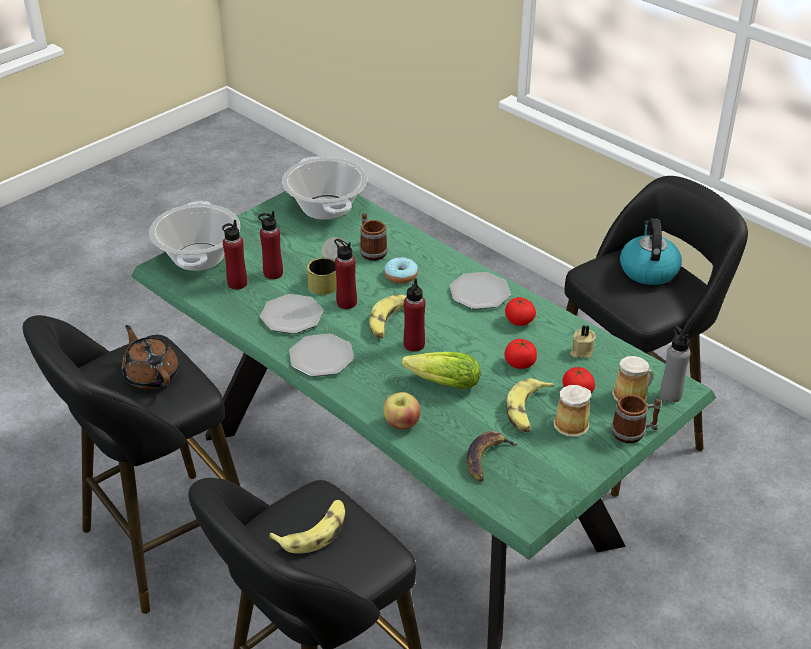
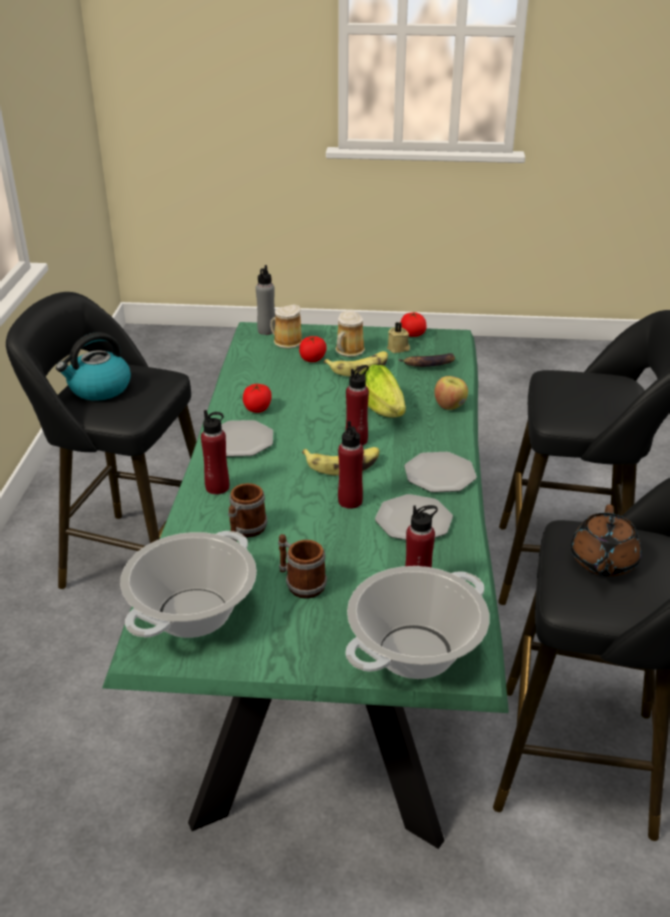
camera: 130 degrees left, 5 degrees down
(273, 273) = (367, 574): red bottle -> red bottle (217, 487)
(314, 532) = (586, 399): banana -> none
(328, 280) = (330, 531): can -> none
(401, 276) = (267, 492): donut -> none
(520, 363) = (311, 389): tomato -> tomato (412, 334)
(581, 351) = (262, 372): beige candle -> beige candle (398, 348)
(634, 432) = (324, 330): mug -> mug (300, 583)

